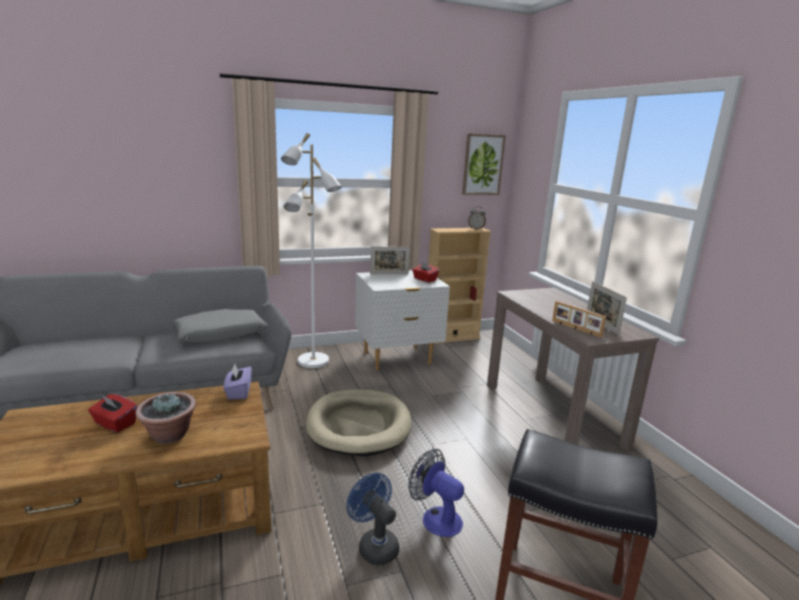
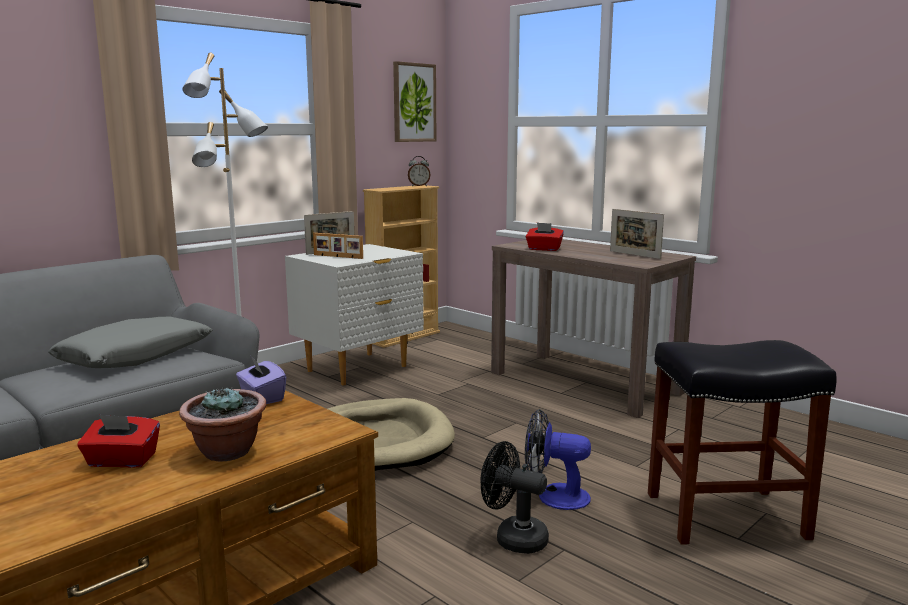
camera: 25 degrees left, 5 degrees down
(374, 545) = (513, 538): blue fan -> black fan
(424, 280) = (384, 251): red tissue box -> red tissue box (544, 249)
(575, 329) = (616, 260): picture frame -> picture frame (337, 256)

